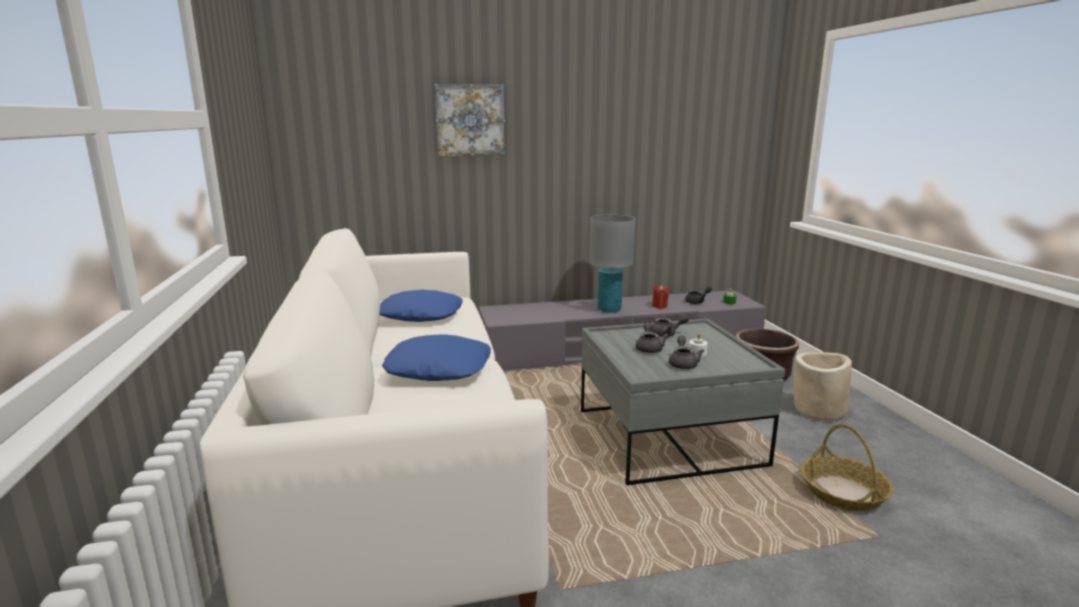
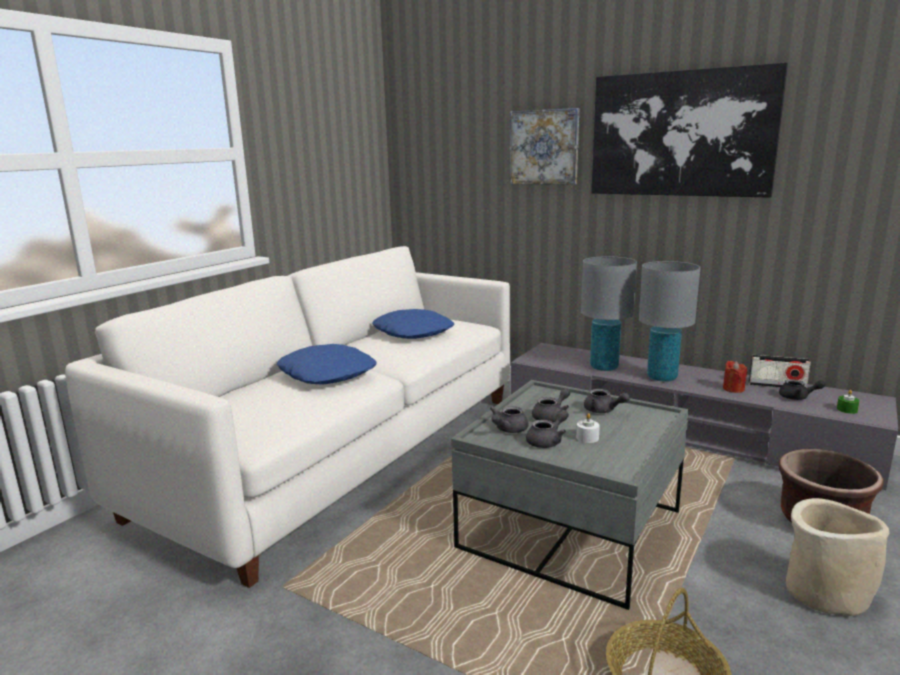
camera: 45 degrees right, 0 degrees up
(561, 312) = (604, 367): none -> grey table lamp
(591, 111) = (681, 134): none -> picture
(645, 365) = (508, 430): none -> grey teapot
(675, 298) = (777, 385): none -> radio

